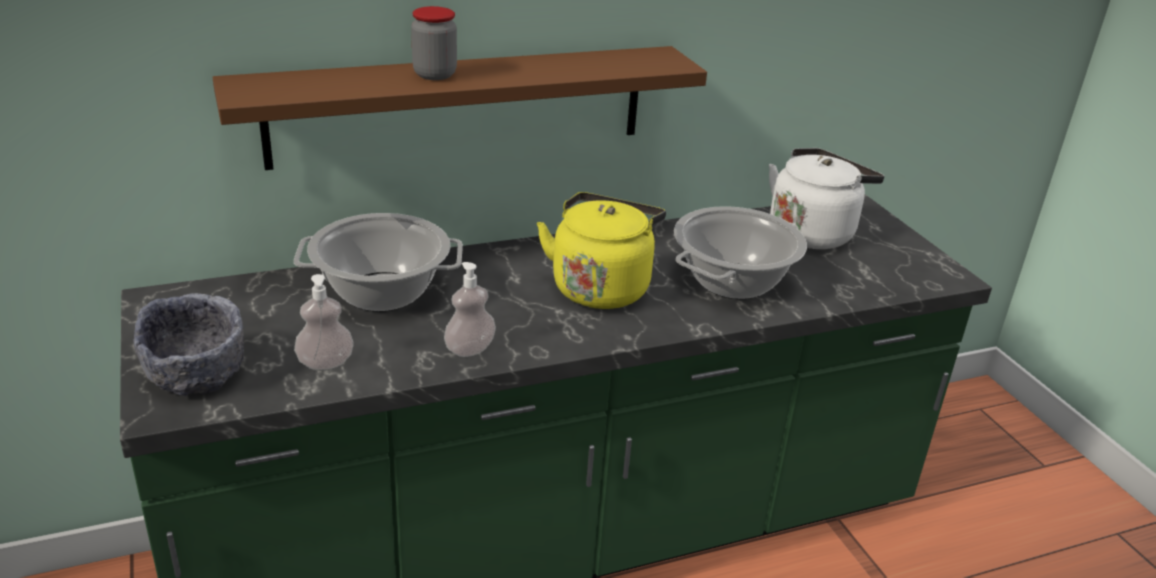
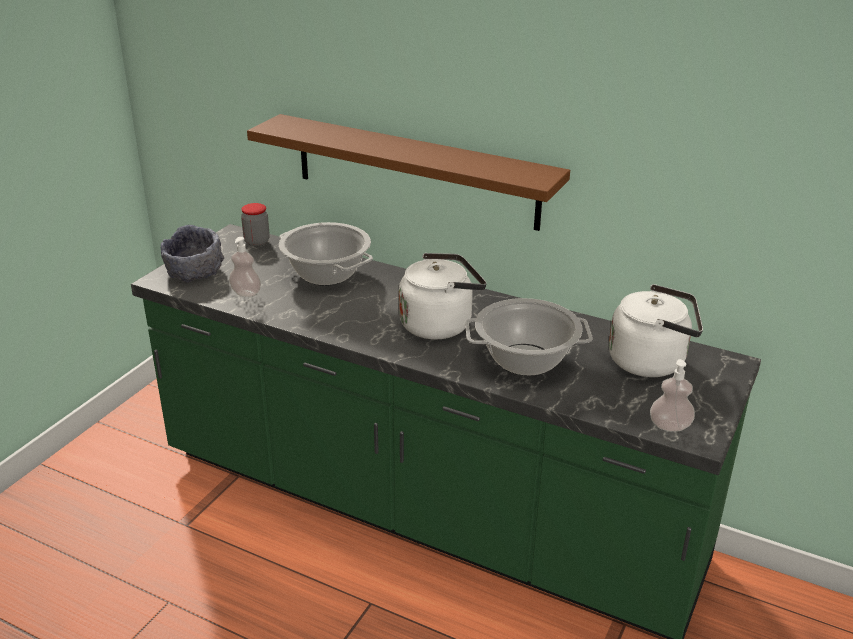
camera: 50 degrees right, 0 degrees up
(434, 74) = (379, 143): jar -> jar (257, 241)
(470, 349) = (314, 319): soap dispenser -> soap dispenser (670, 426)
(601, 287) = (440, 324): yellow kettle -> white kettle

